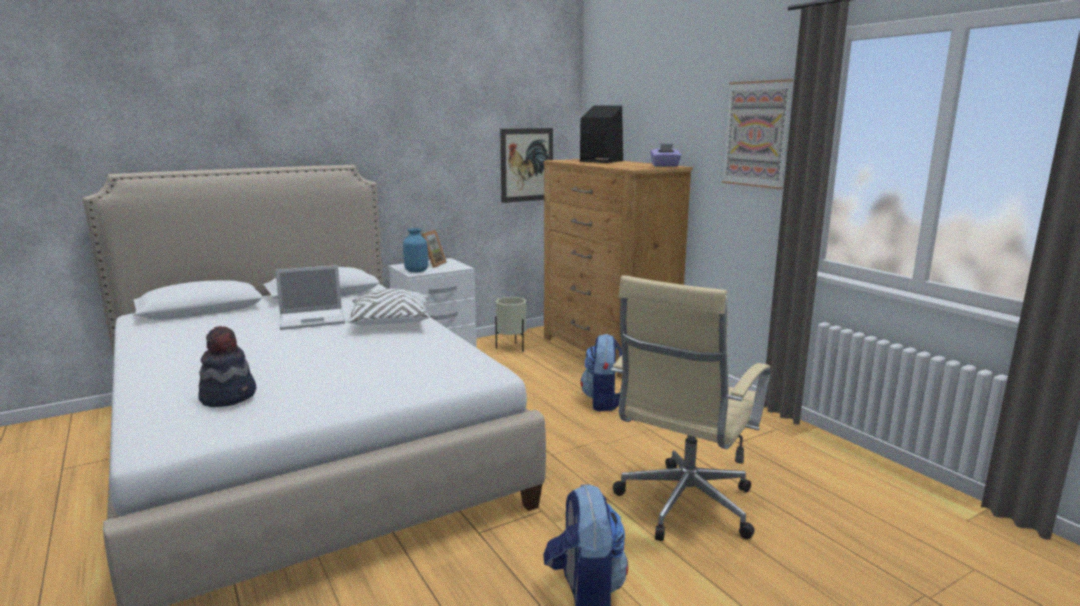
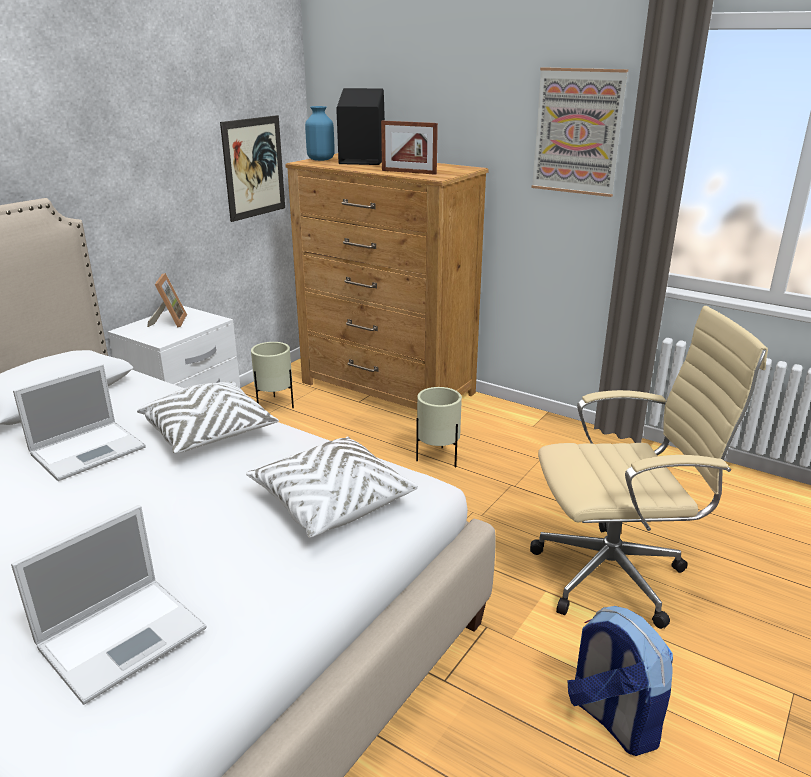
camera: 25 degrees left, 10 degrees up
(229, 396) = (124, 635): hat -> laptop
(416, 271) = (160, 336): blue vase -> blue vase (320, 159)
(421, 366) = (331, 501): none -> white pillow
(604, 402) = (438, 459): backpack -> beige planter
(620, 166) = (408, 172): none -> picture frame
(665, 166) = (458, 168): purple tissue box -> none
(683, 508) = (616, 575): beige office chair -> beige office chair turned 105 degrees counterclockwise

